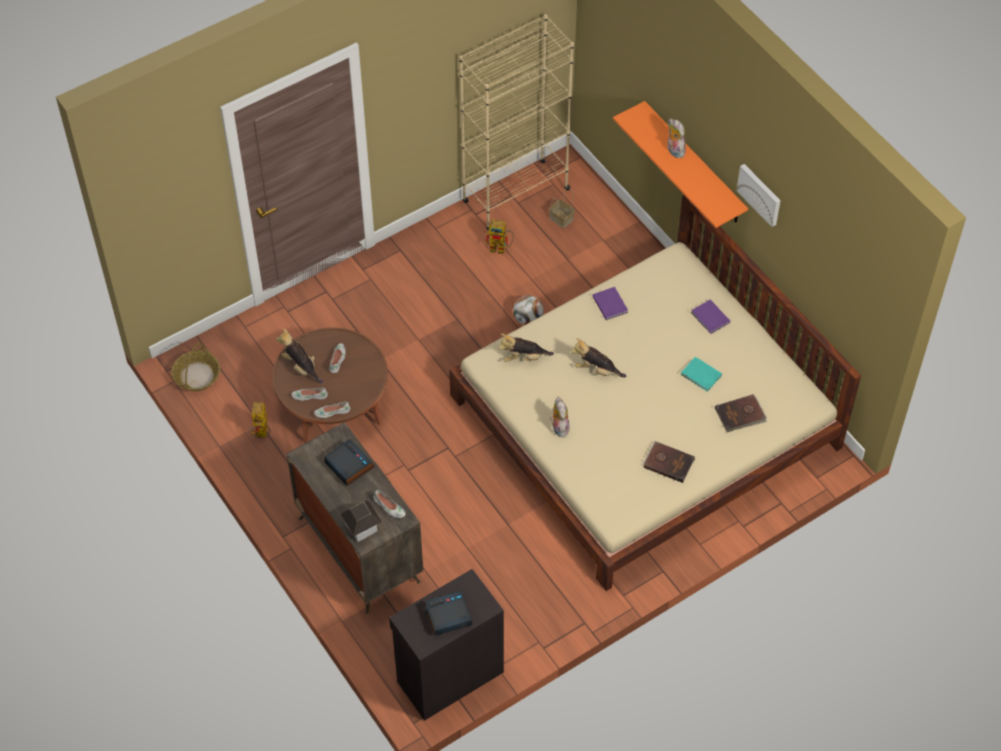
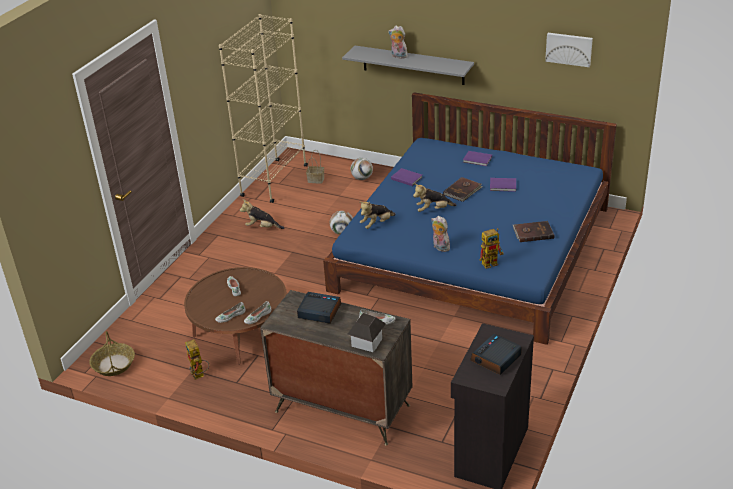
camera: 30 degrees left, 20 degrees down
(301, 367) = (208, 303): plush toy -> plush toy (262, 227)
(501, 248) = (289, 207): toy robot -> toy robot (492, 262)
(613, 244) = (362, 178): none -> football
(644, 420) = (473, 248): beige bed -> blue bed
(694, 164) = (413, 65): orange shelf -> grey shelf
(701, 376) = (503, 186): turquoise book -> purple book
(740, 415) = (550, 193): brown book -> brown book (463, 191)
(760, 194) = (484, 38): picture -> picture (569, 49)

